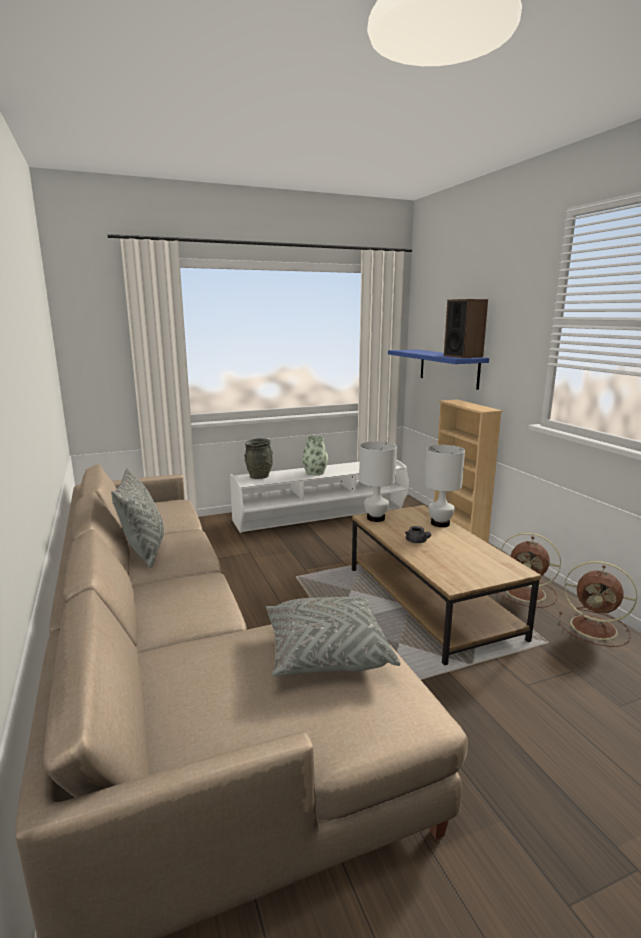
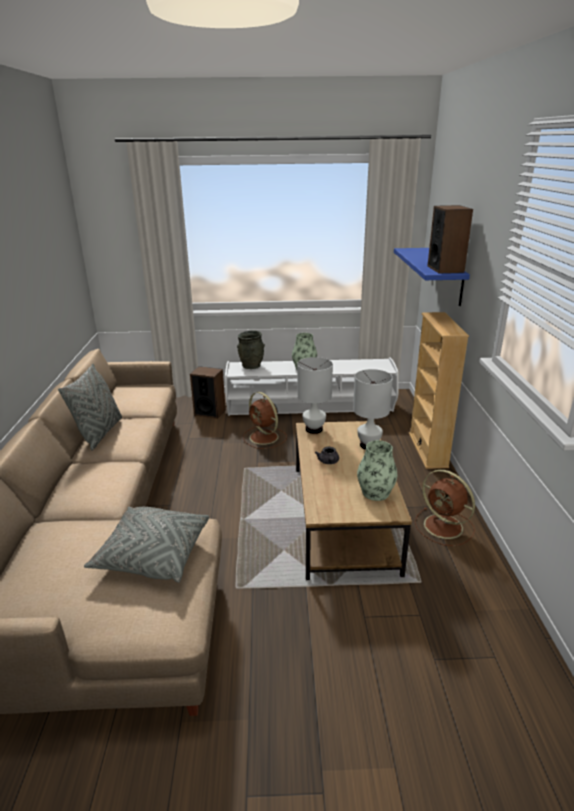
camera: 20 degrees right, 10 degrees up
(217, 532) = (209, 412): none -> speaker
(486, 558) = (375, 492): none -> vase
(595, 628) = (483, 579): brown fan -> brown fan (264, 438)

